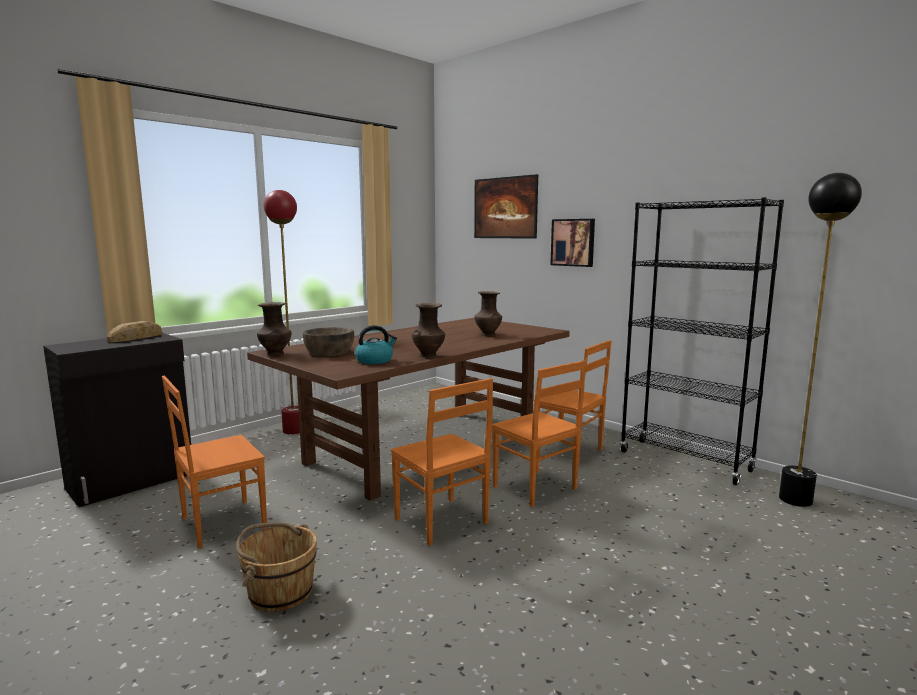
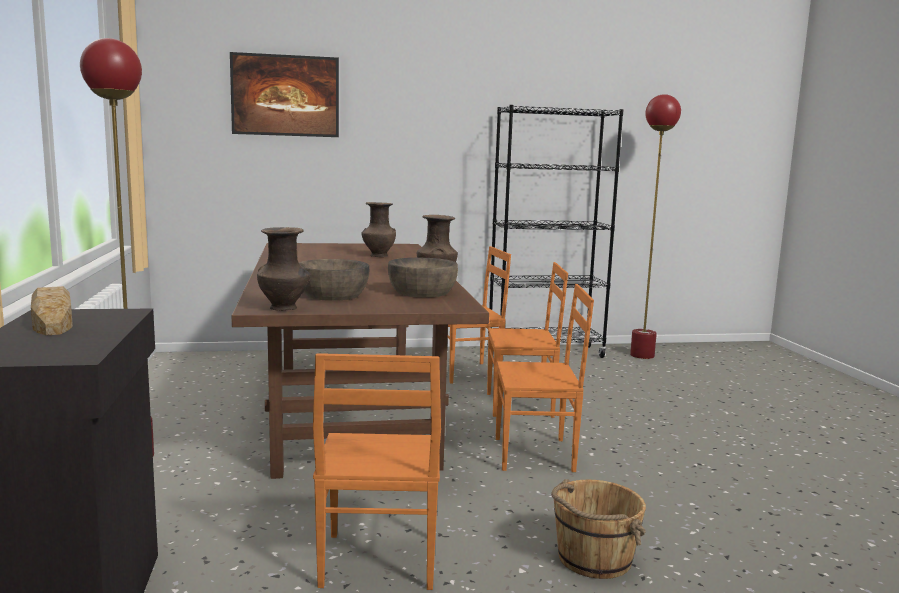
camera: 55 degrees left, 0 degrees up
(375, 360) = (422, 292): kettle -> brown bowl
(573, 242) = (392, 143): picture -> none
(795, 500) = (642, 355): black floor lamp -> red floor lamp

